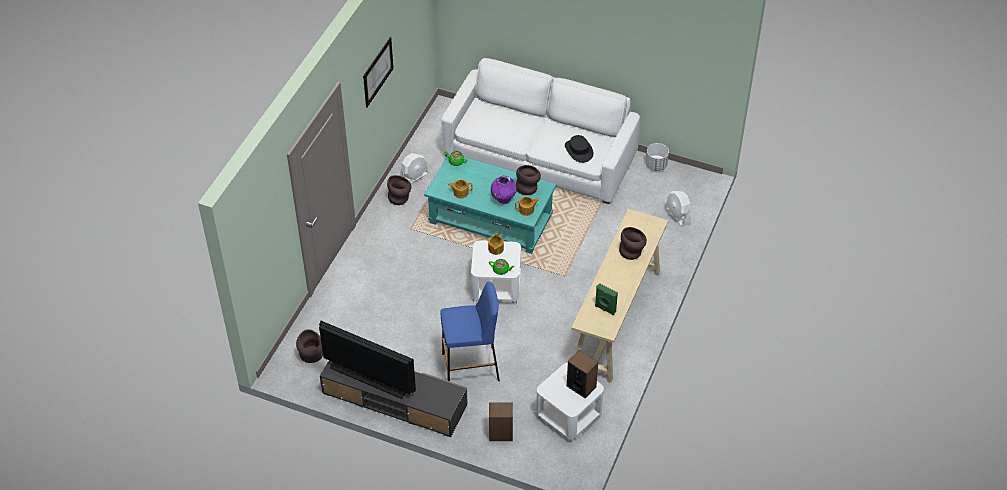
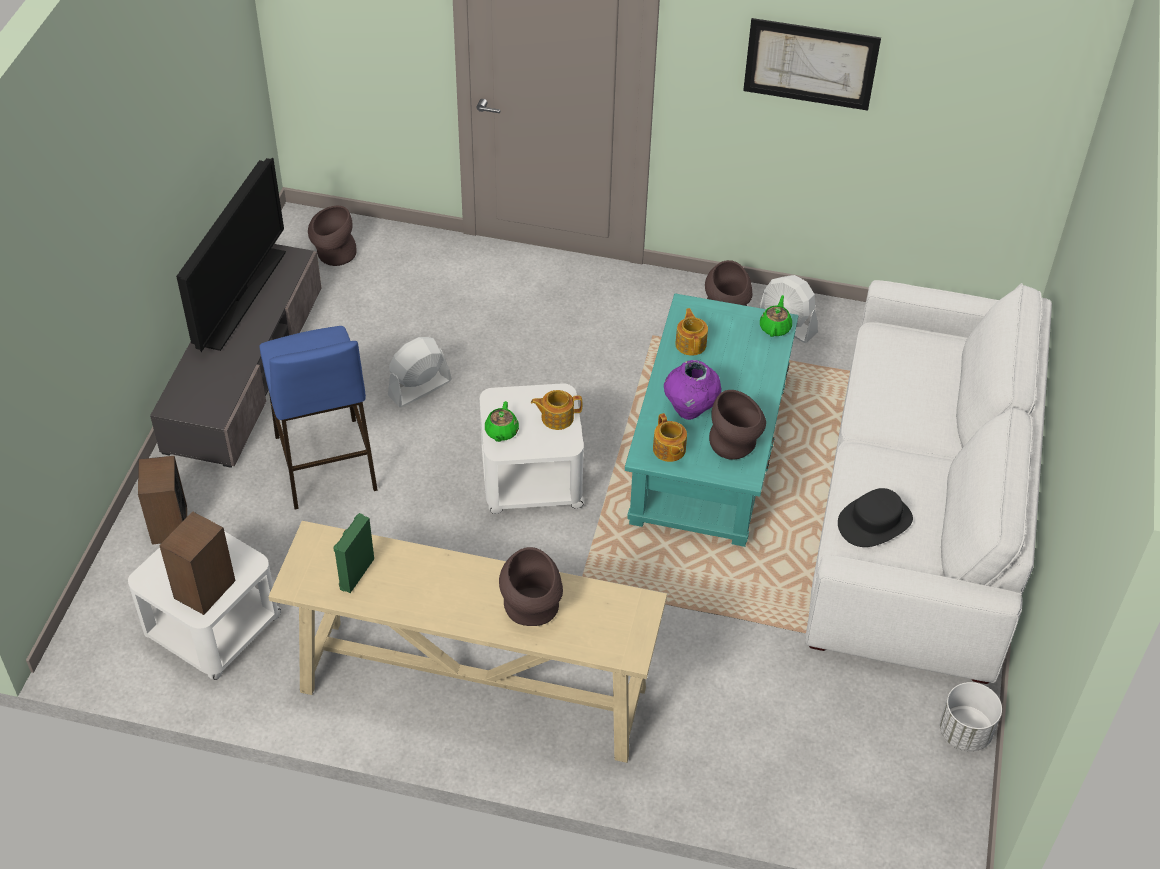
camera: 80 degrees right, 0 degrees up
(677, 215) = (812, 788): white fan -> white fan (419, 388)

